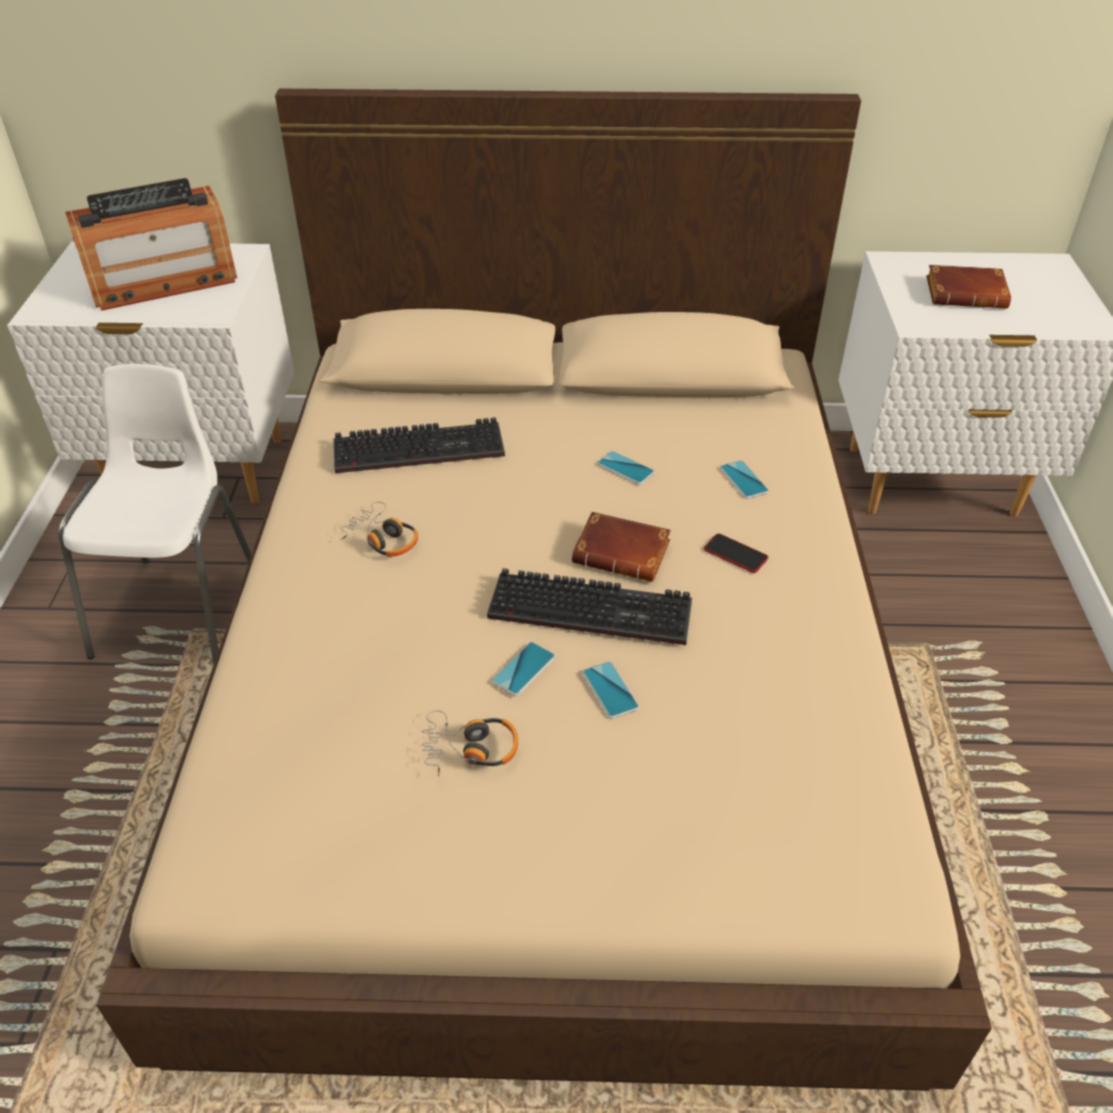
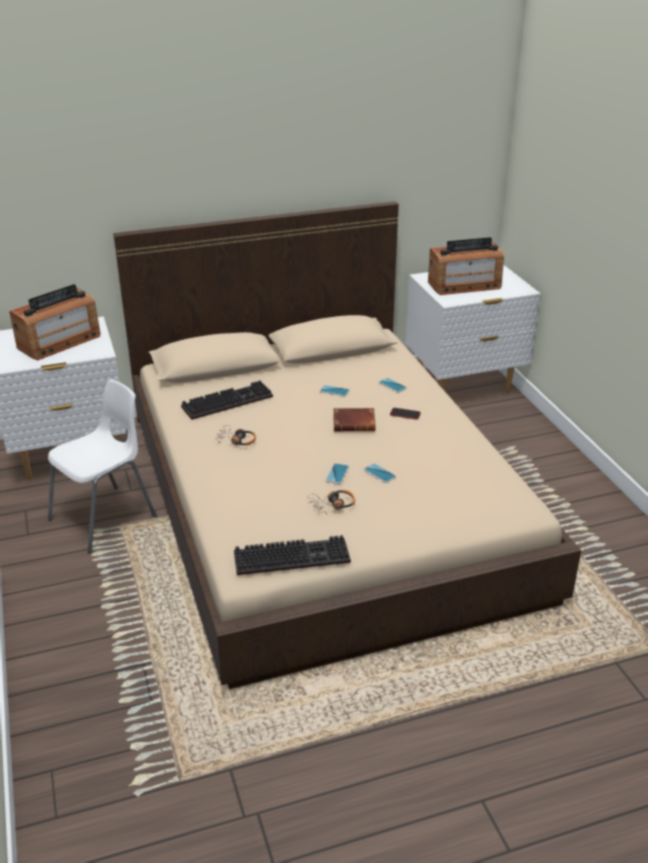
camera: 20 degrees left, 10 degrees down
(180, 607) = (105, 517): white chair -> white chair turned 60 degrees clockwise
(594, 608) = (354, 446): keyboard -> keyboard (293, 556)
(967, 294) = (464, 285): brown book -> radio

